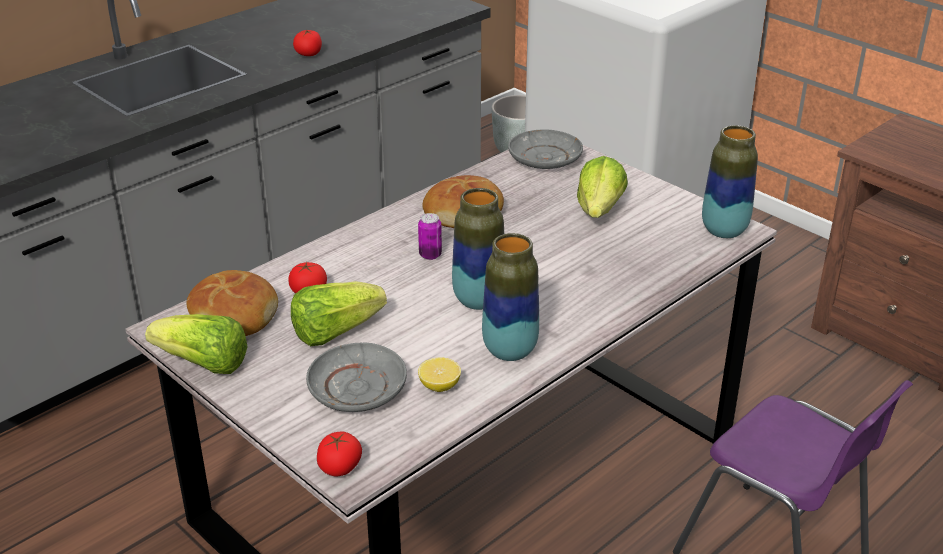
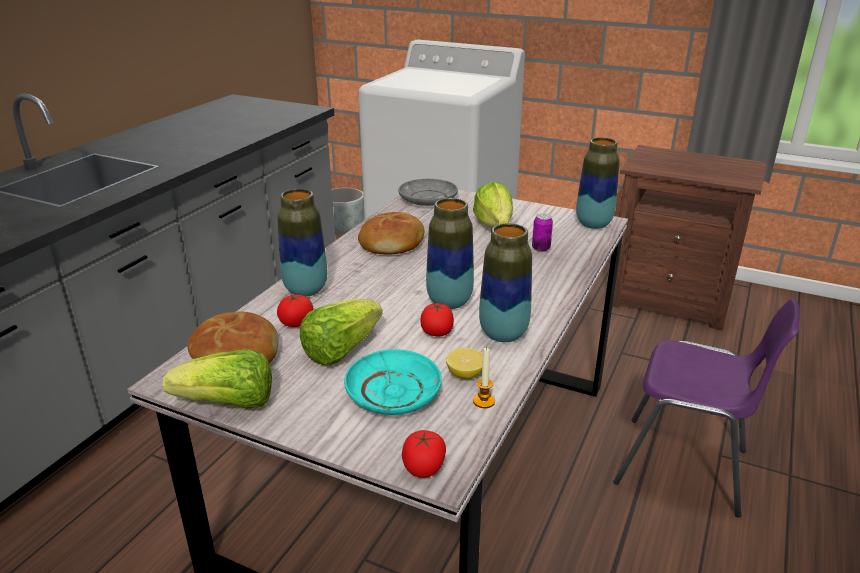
camera: 20 degrees left, 5 degrees down
(308, 54) = (207, 148): tomato -> tomato (436, 332)
(338, 255) = (306, 290): none -> vase
(358, 389) = (394, 393): grey plate -> turquoise plate
(430, 255) = (385, 276): can -> can (541, 248)
(438, 418) = (484, 401): none -> candle

